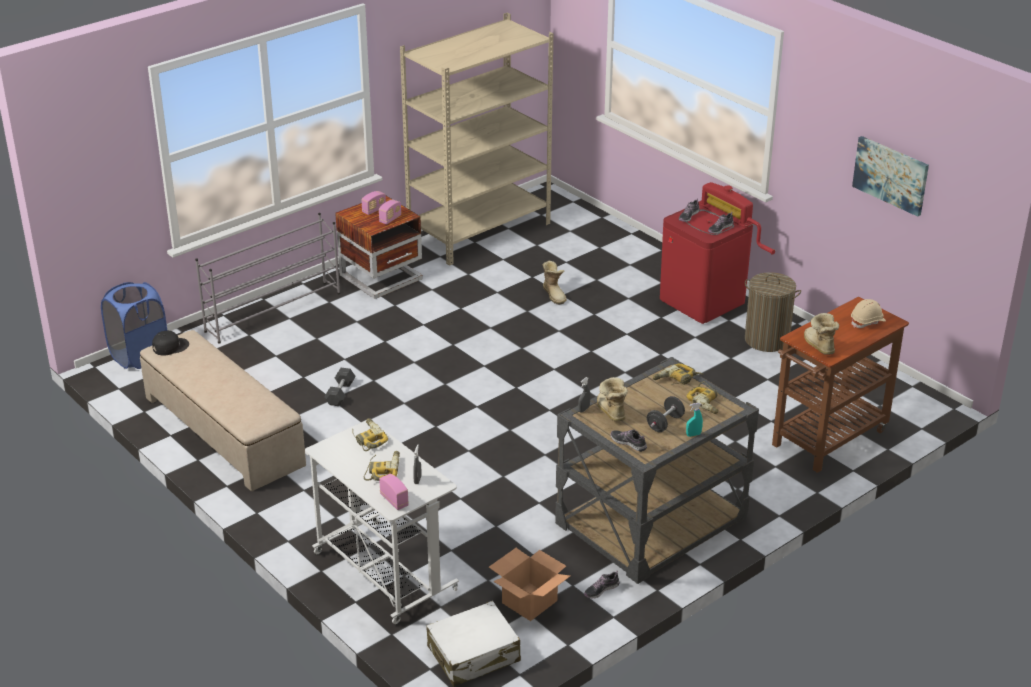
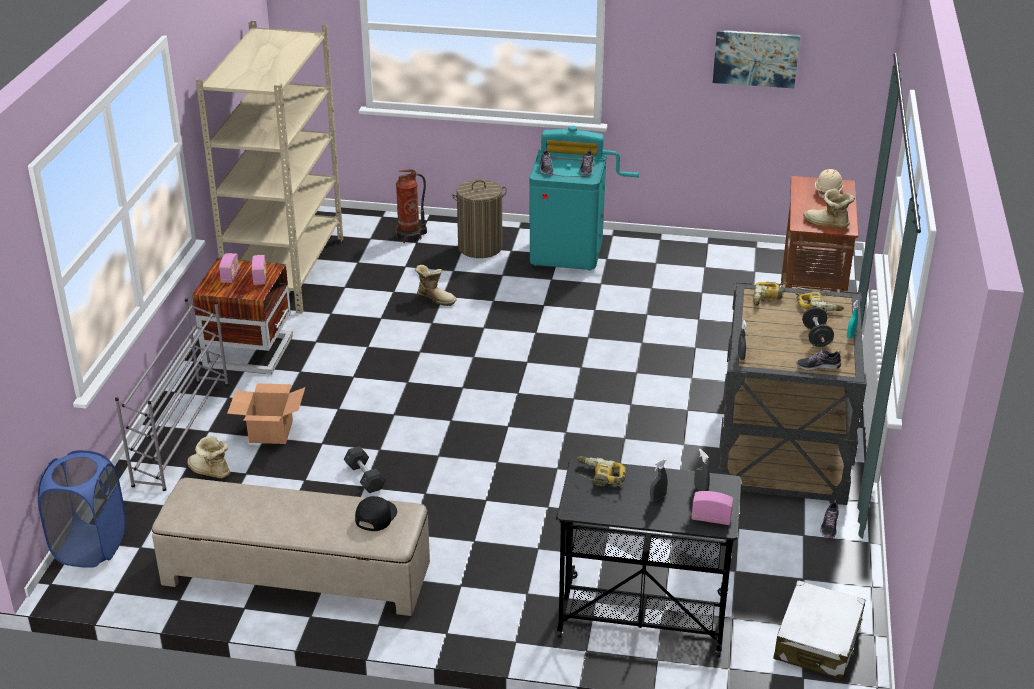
camera: 40 degrees left, 0 degrees up
(170, 346) = (185, 505): black cap -> black cap (375, 516)
(383, 470) = (657, 497): power drill -> grey spray bottle
(384, 571) = (642, 616): white desk -> black desk
(529, 602) = (793, 570): cardboard box -> cardboard box (271, 432)
(601, 241) = (410, 236): none -> fire extinguisher
(610, 412) = (763, 348): boot -> boot (209, 472)
(704, 303) = (568, 253): red washing machine -> turquoise washing machine
(767, 340) = (657, 261): laundry basket -> laundry basket (480, 247)

